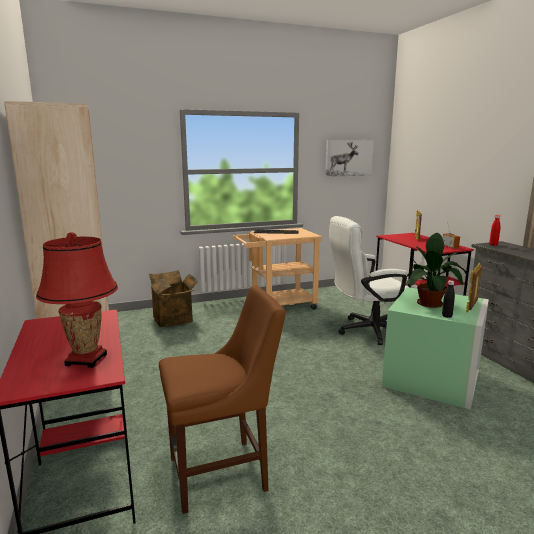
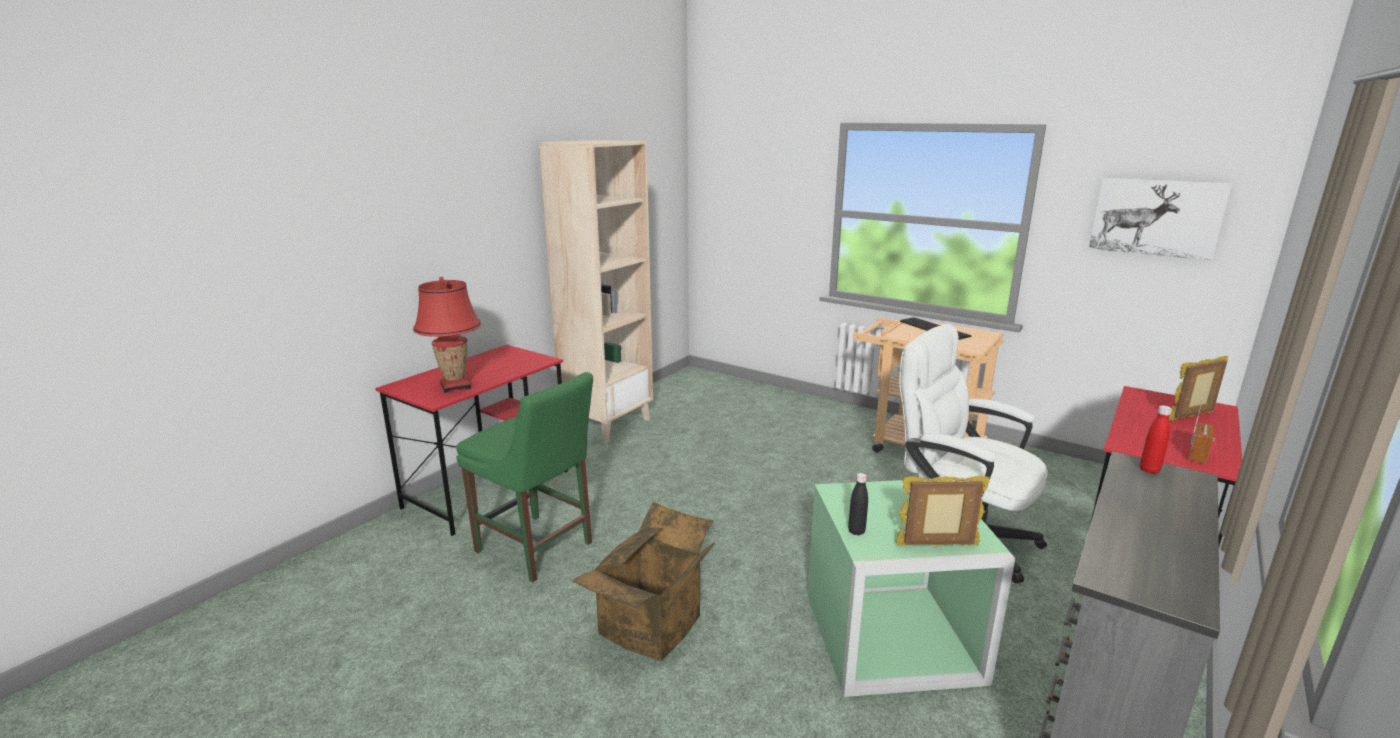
camera: 55 degrees right, 5 degrees up
(175, 319) = (772, 408): cardboard box -> cardboard box (653, 627)
(223, 473) = (537, 549): brown chair -> green chair
(431, 302) = (899, 509): potted plant -> none

